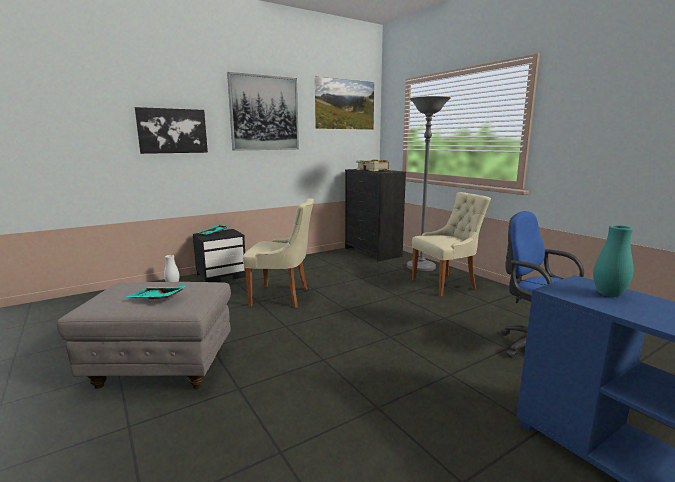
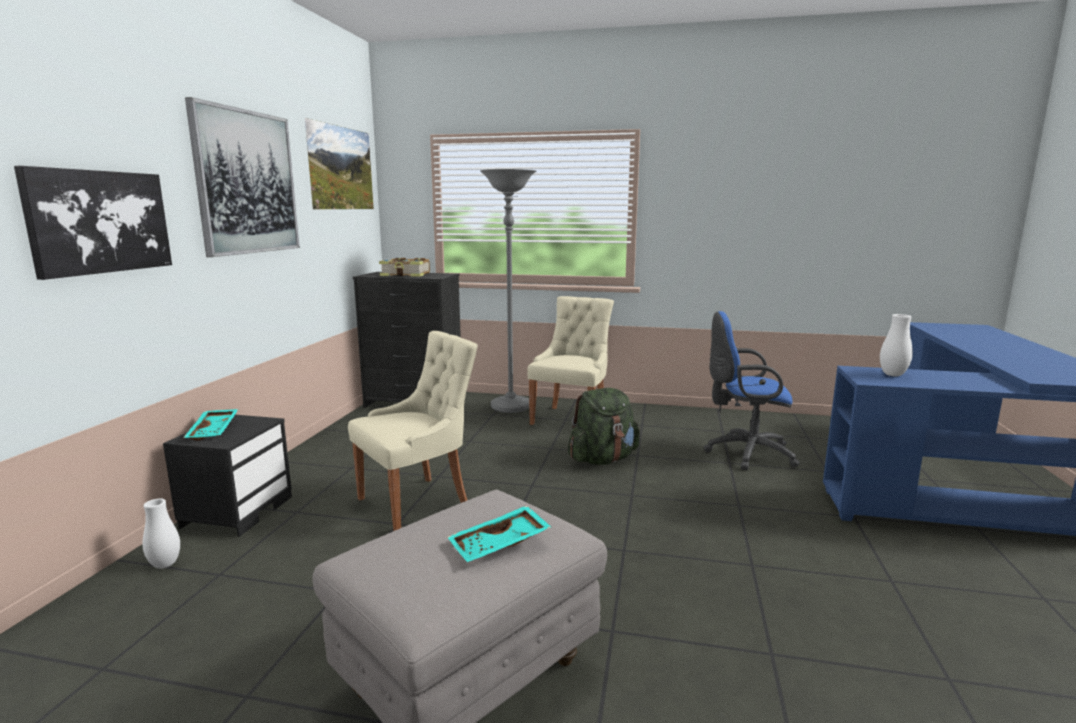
camera: 45 degrees left, 0 degrees up
(415, 312) = (602, 459): none -> green backpack
(608, 294) = (892, 375): turquoise vase -> white vase

